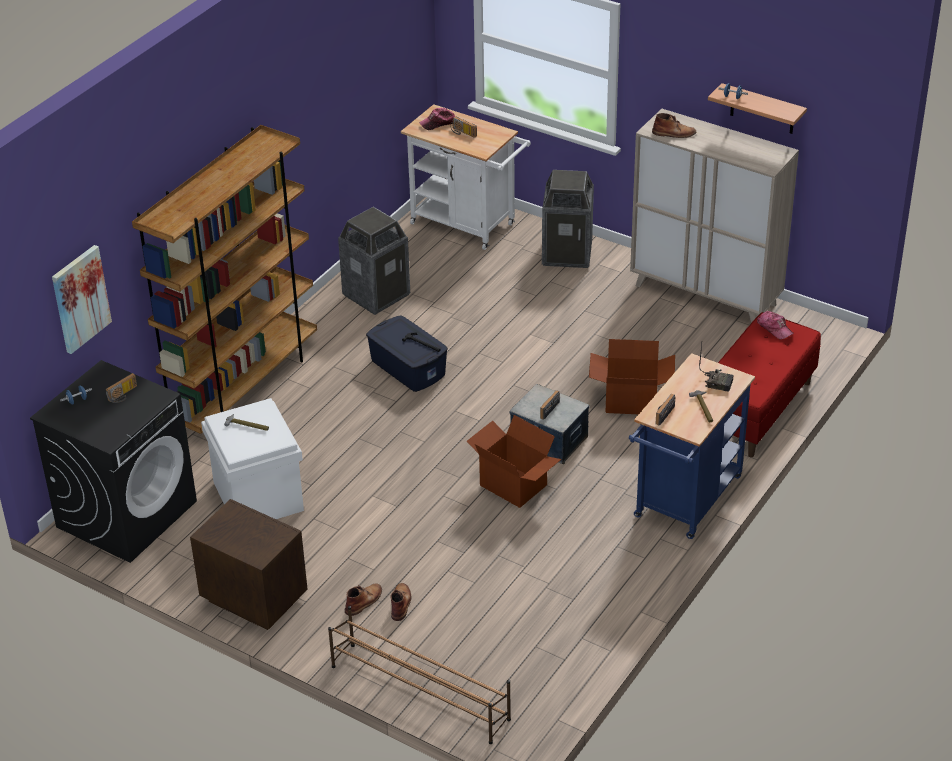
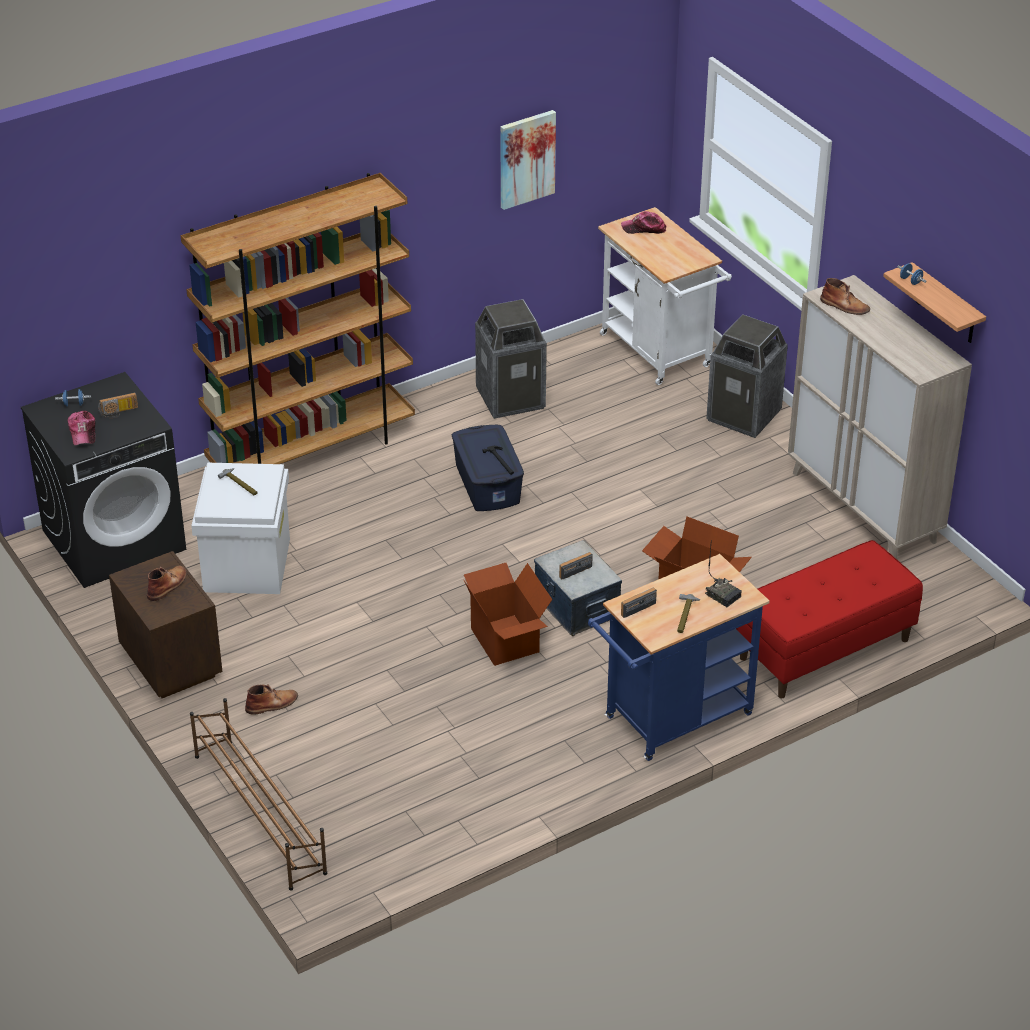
camera: 25 degrees right, 0 degrees up
(80, 298) = (105, 300): picture -> picture (526, 159)
(400, 603) = (305, 719): brown boot -> brown boot (168, 585)
(462, 133) = (661, 246): radio -> none
(774, 328) = (872, 562): cap -> cap (83, 432)

